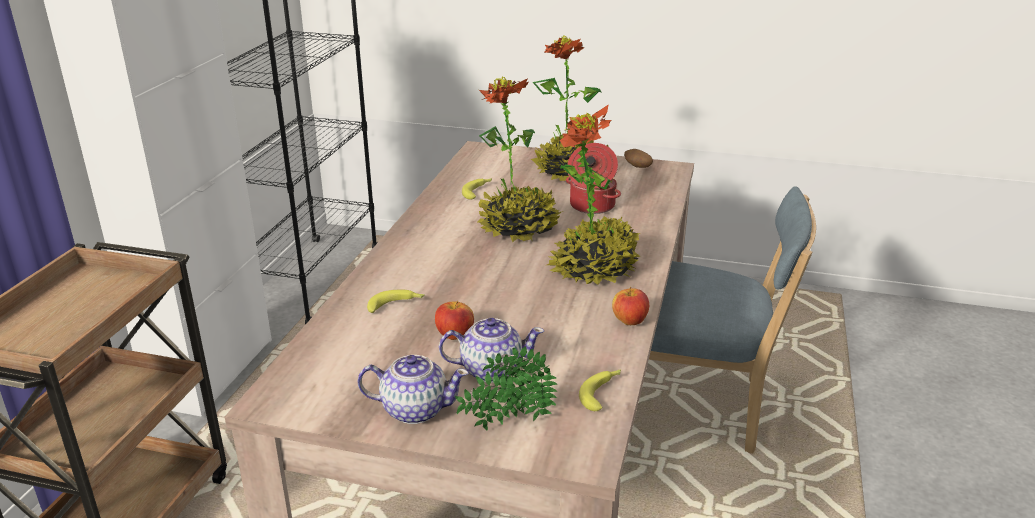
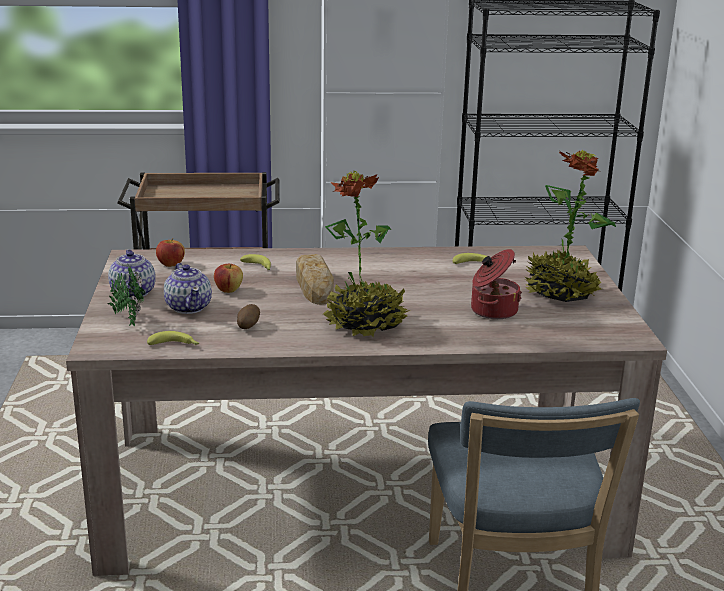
camera: 70 degrees right, 5 degrees down
(476, 279) = (314, 285): none -> bread
(518, 228) = (416, 288): potted plant -> none
(629, 321) = (284, 346): apple -> apple (170, 264)
(637, 167) = (615, 322): potato -> potato (248, 326)

